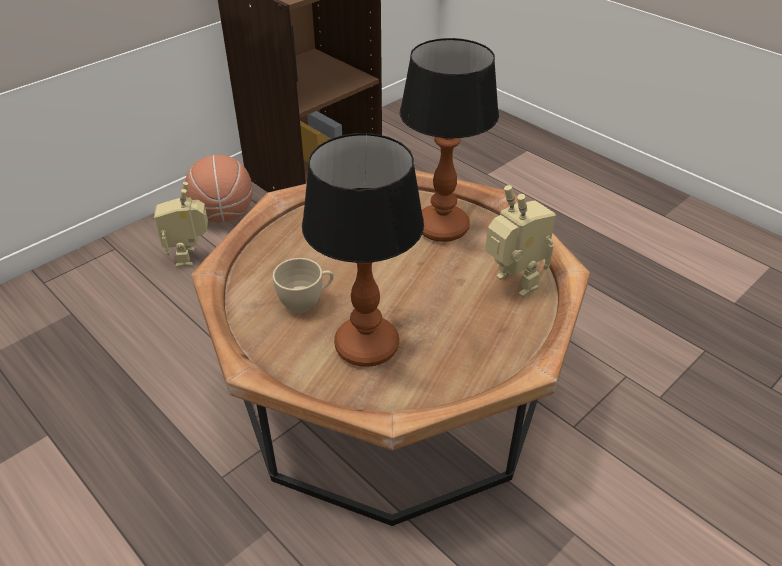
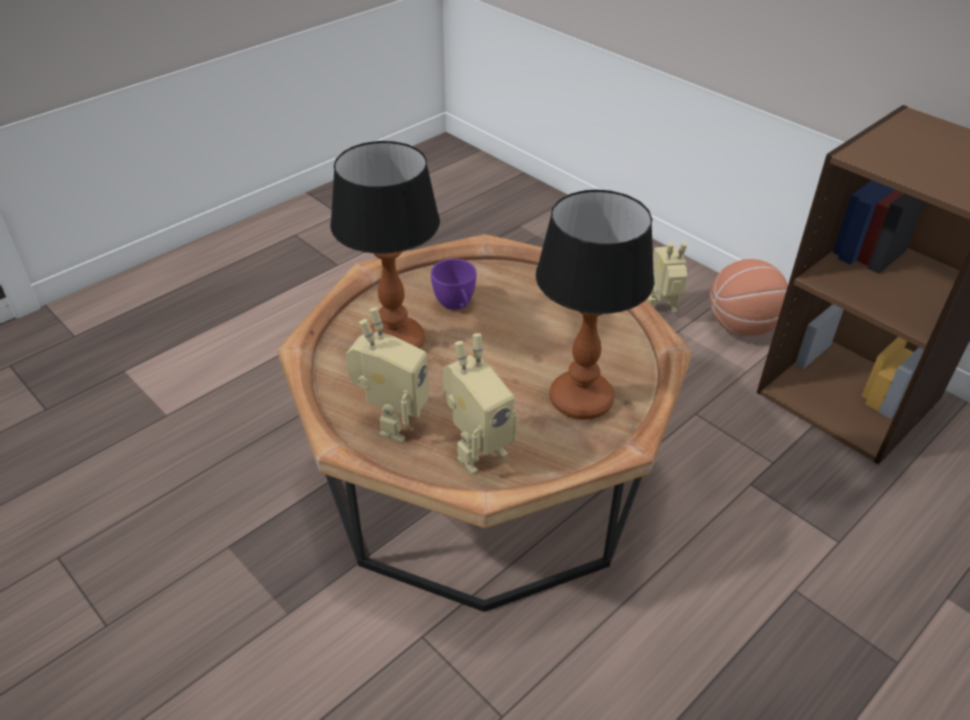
camera: 90 degrees right, 0 degrees up
(306, 302) = (456, 305): beige cup -> purple cup
(485, 341) = (392, 422): none -> toy robot

